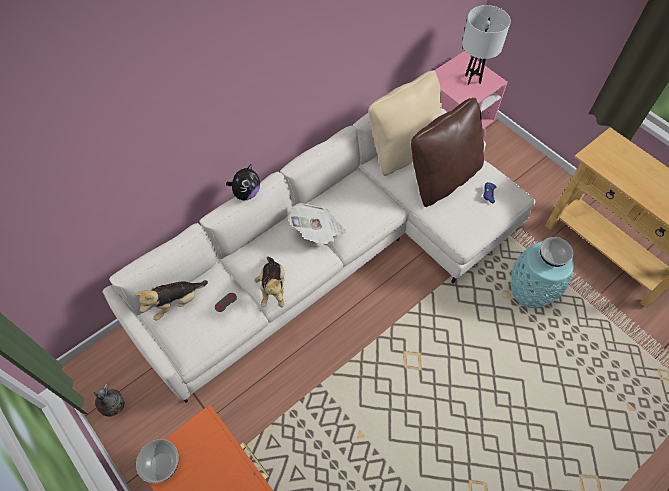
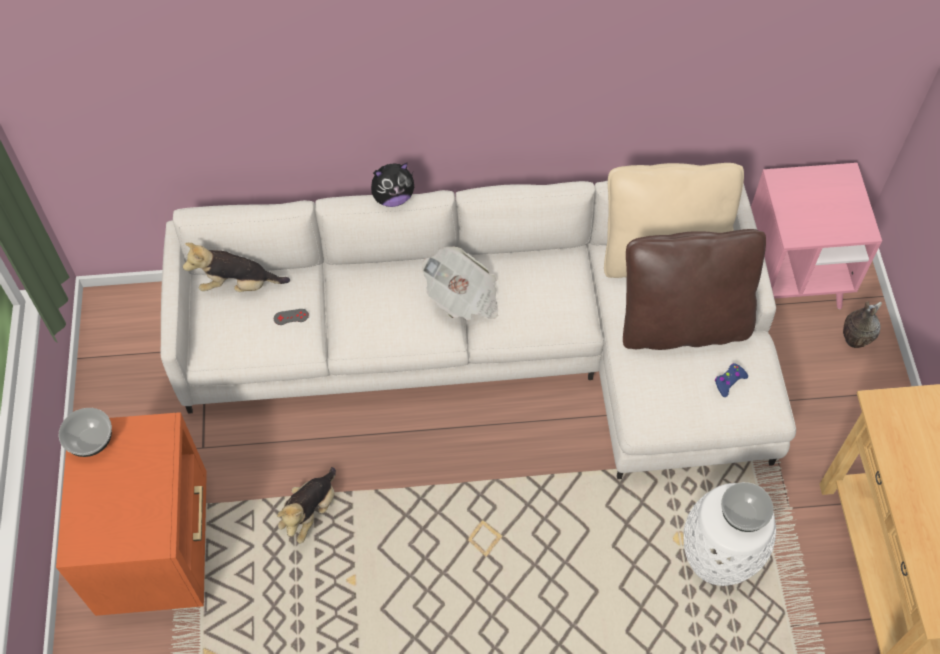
camera: 35 degrees right, 0 degrees up
(115, 408) = (112, 370): vase -> vase (853, 340)
(273, 288) = (356, 334): plush toy -> plush toy (310, 512)
(472, 79) = (831, 210): white table lamp -> none
(530, 290) = (719, 555): turquoise stool -> white stool

